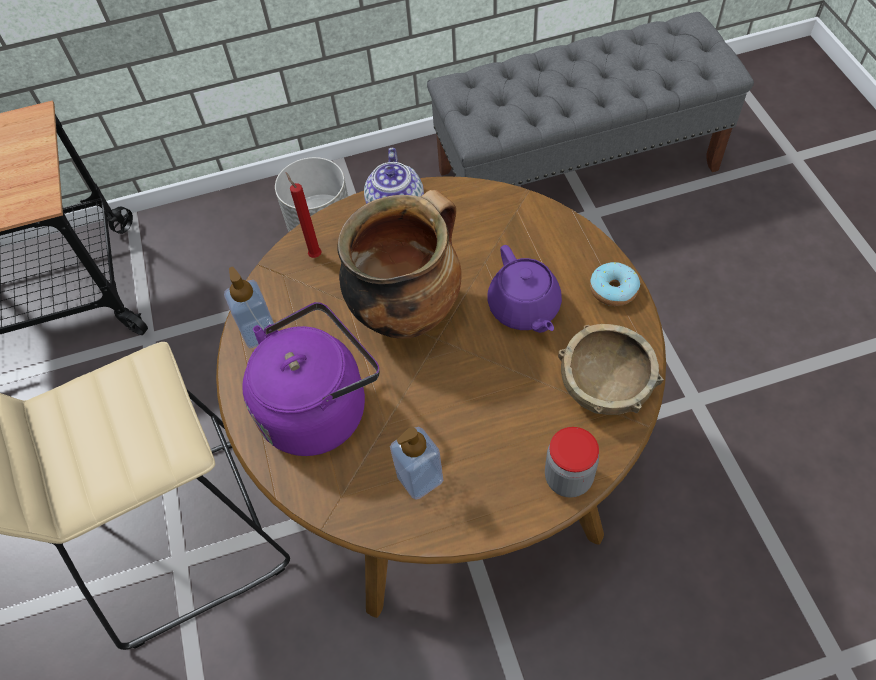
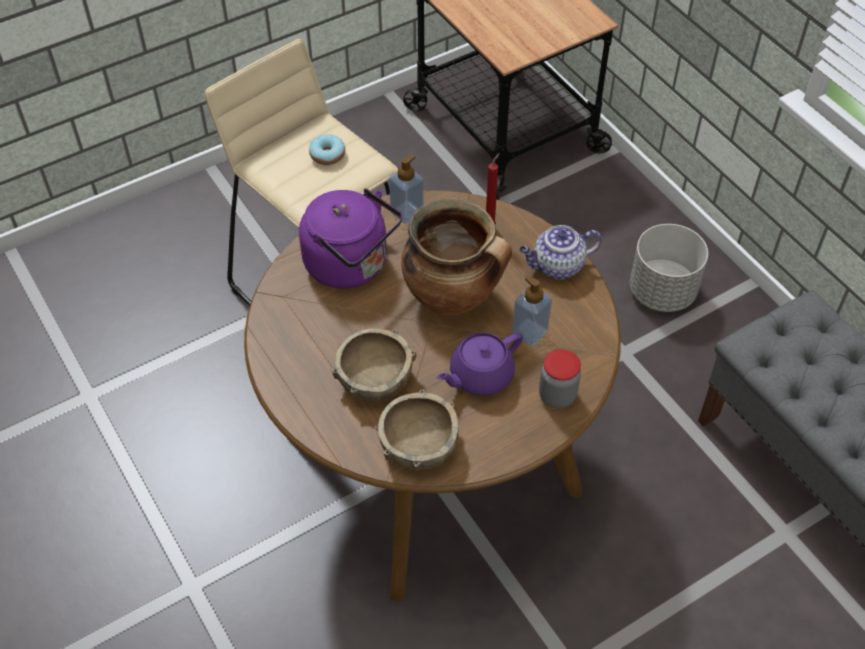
camera: 70 degrees right, 5 degrees down
(420, 478) = (307, 338): soap dispenser -> soap dispenser (529, 332)
(502, 412) = (375, 379): none -> brown bowl
(568, 478) = (327, 431): jar -> jar (557, 395)
(613, 290) = (520, 438): donut -> donut (327, 155)

